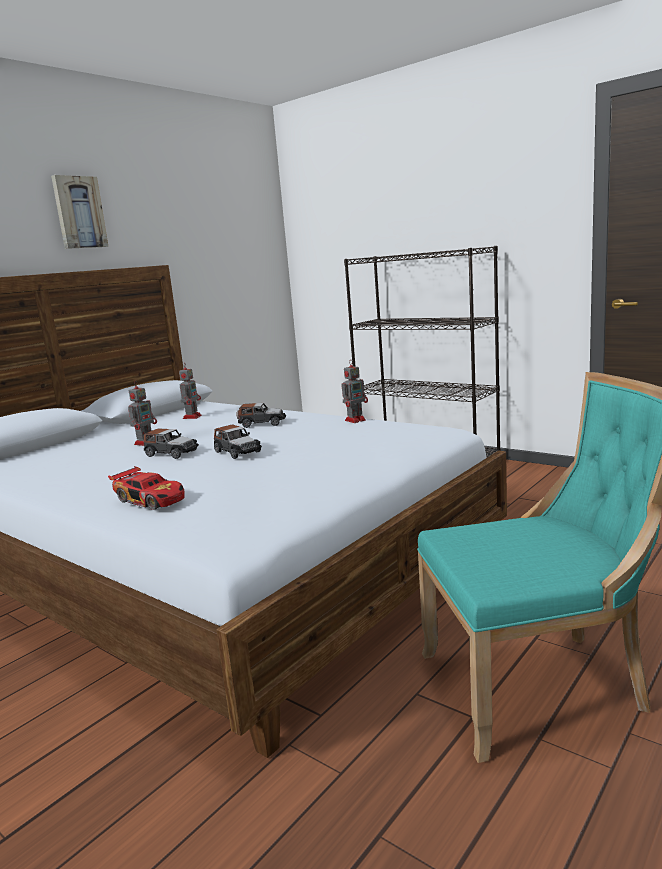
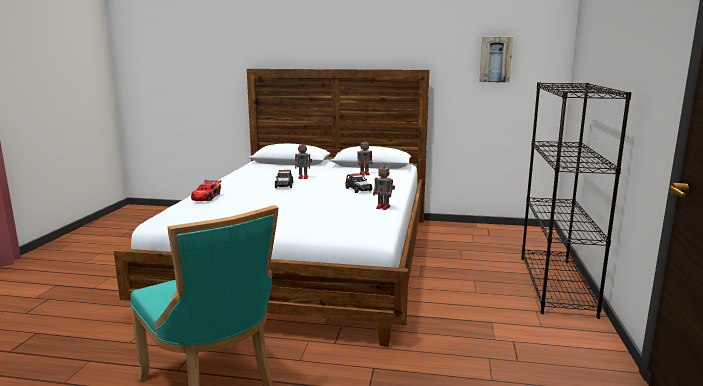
camera: 60 degrees right, 0 degrees up
(79, 212) = (373, 32): picture -> picture (495, 59)
(237, 452) = (292, 196): toy car -> none

